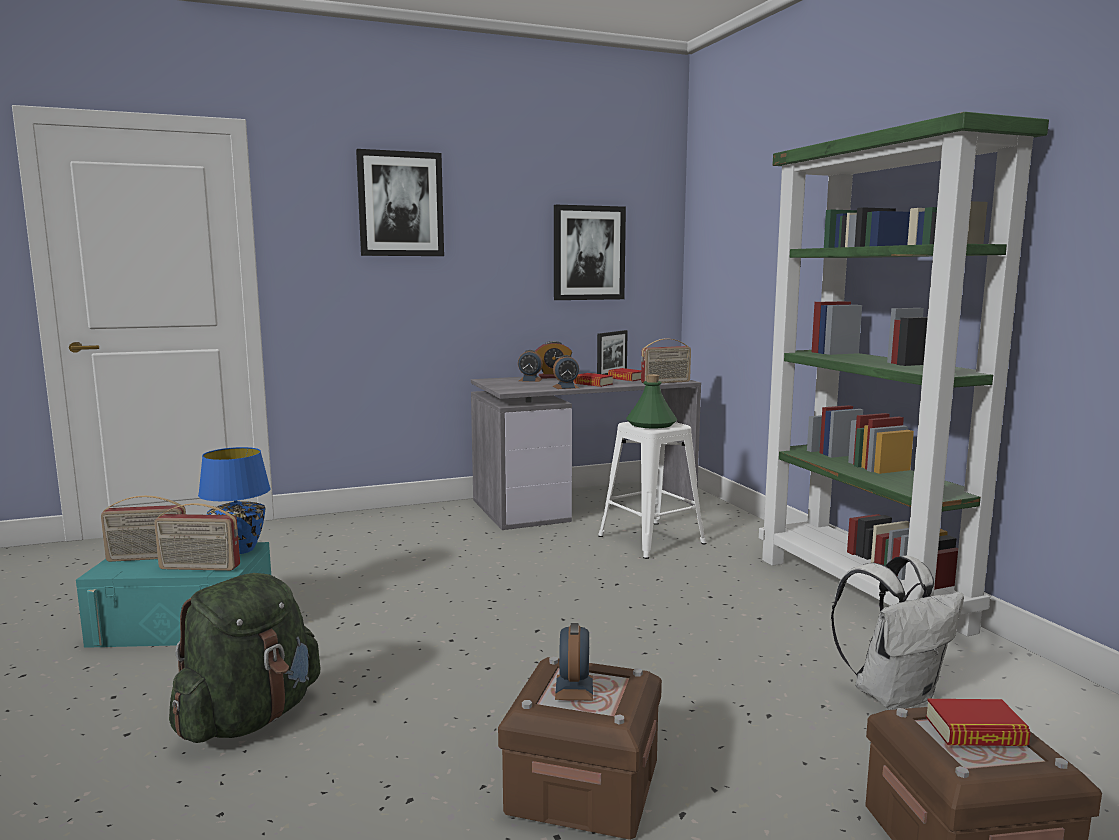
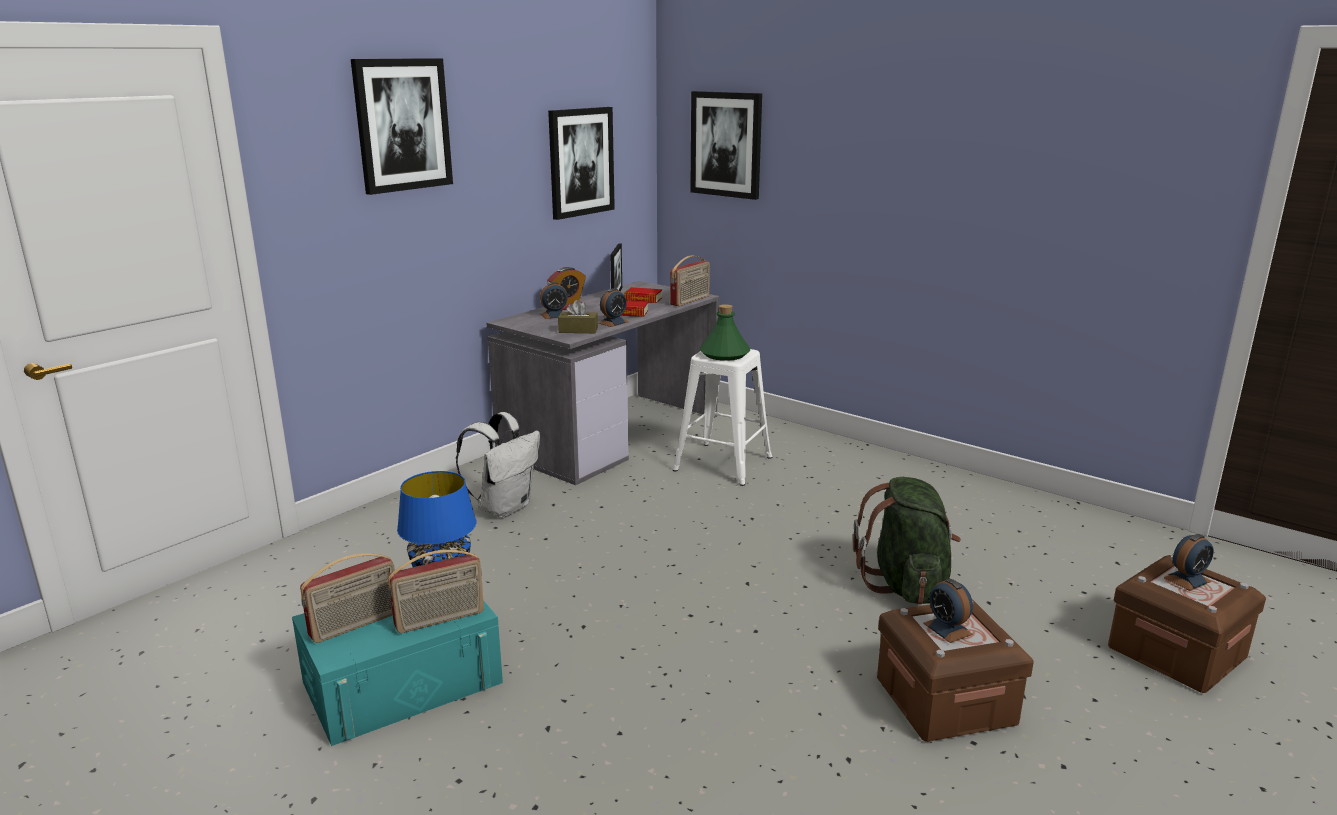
camera: 30 degrees left, 10 degrees up
(250, 718) = (626, 748): green backpack -> green backpack (906, 584)
(526, 388) = (578, 330): none -> brown tissue box
(727, 239) = (726, 144): none -> picture
(861, 593) = (933, 478): green bookcase -> none
(893, 695) = (1040, 560): white backpack -> white backpack (504, 507)
(975, 732) = (1187, 579): book -> alarm clock

